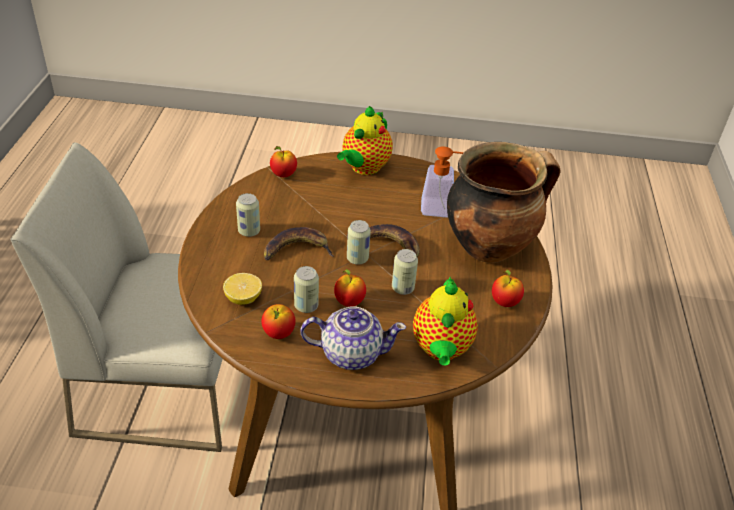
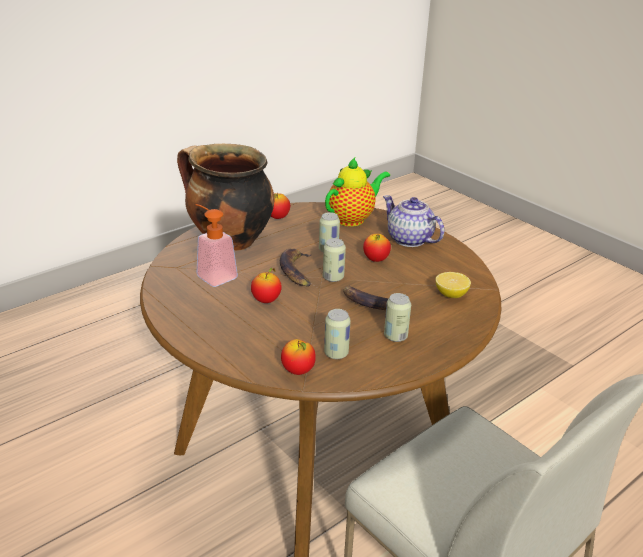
camera: 135 degrees left, 10 degrees down
(278, 333) = (446, 267): apple -> apple (266, 300)
(306, 306) = (409, 271): can -> can (336, 353)
(364, 168) = (213, 336): teapot -> none

